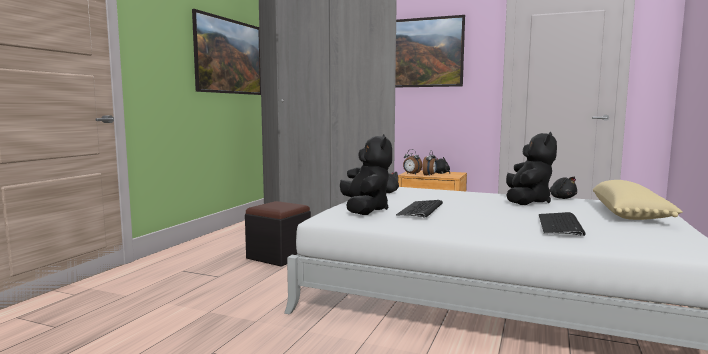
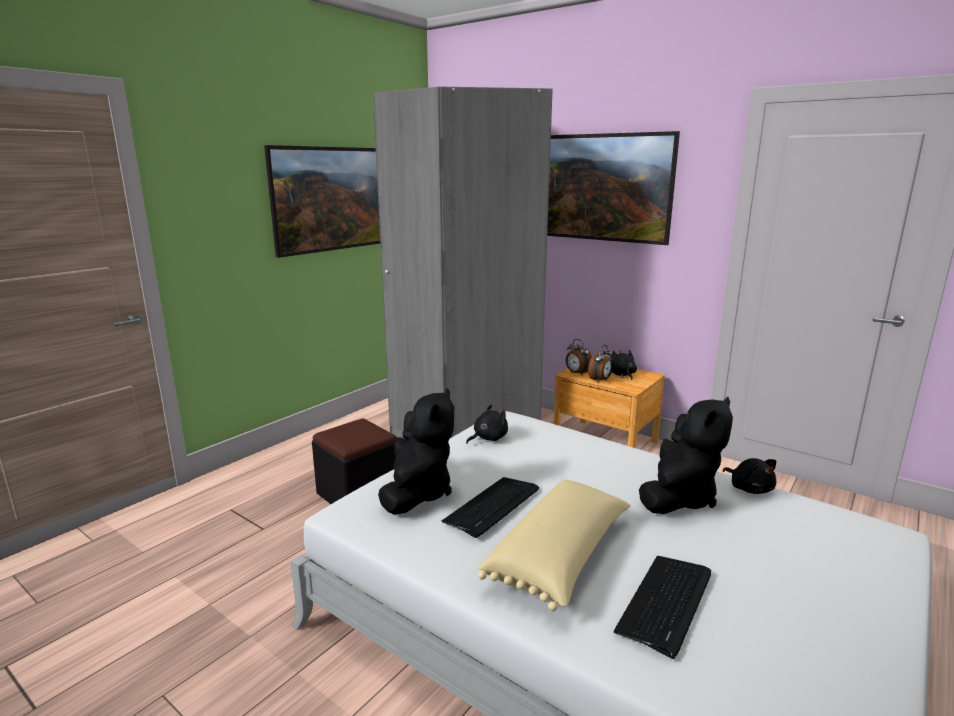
camera: 15 degrees right, 10 degrees up
(630, 215) = (828, 574): beige pillow -> beige pillow (561, 557)

